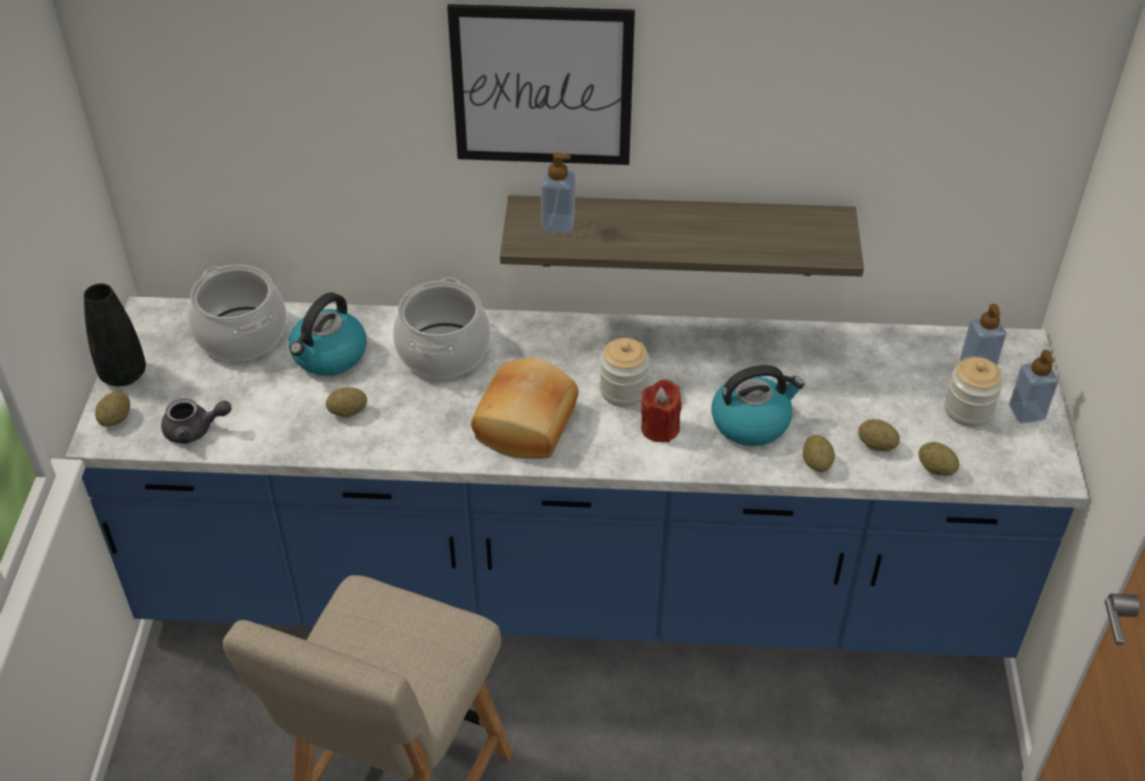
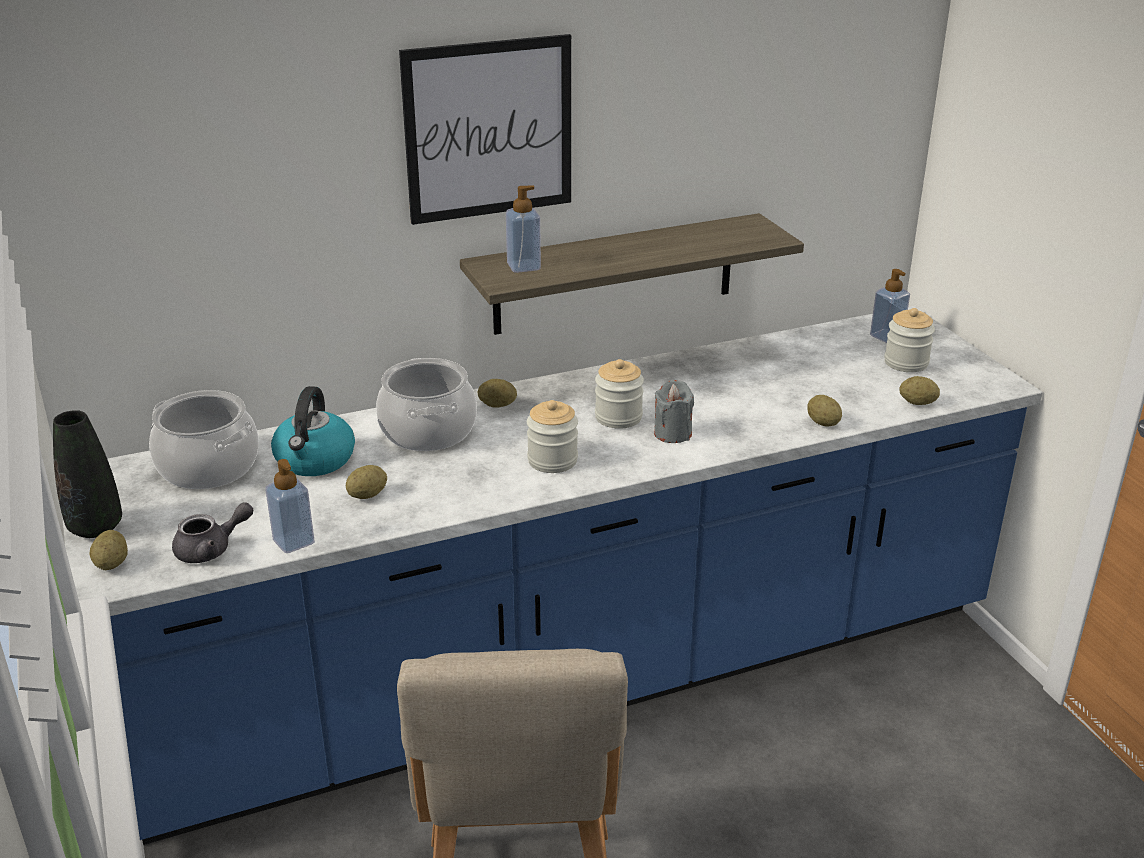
camera: 25 degrees left, 15 degrees down
(528, 425) = (552, 460): bread -> jar
(660, 428) = (672, 433): red candle -> grey candle
(751, 422) = (746, 411): kettle -> none
(876, 445) = (858, 400): potato -> potato (497, 405)
(1026, 412) = (949, 354): soap dispenser -> soap dispenser (293, 541)

